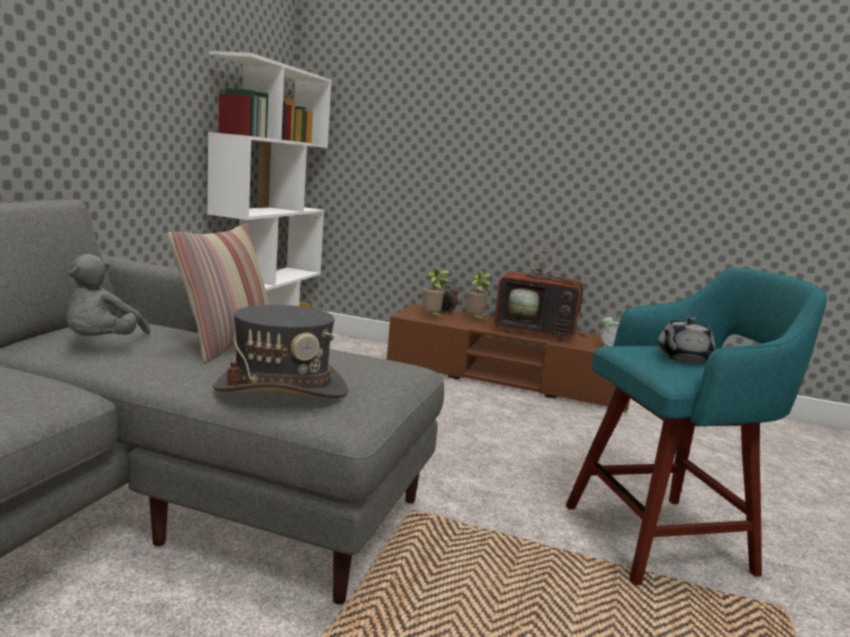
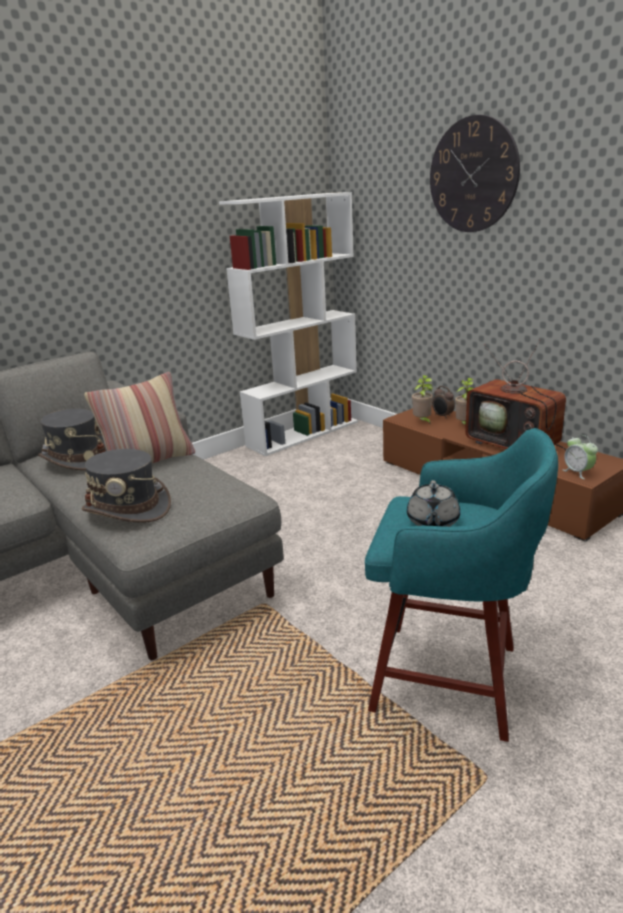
camera: 35 degrees right, 10 degrees up
(102, 343) = (76, 459): grey plush toy -> grey hat
(481, 79) = (473, 175): none -> wall clock
(682, 358) = (432, 522): grey teapot -> grey teapot turned 75 degrees counterclockwise

